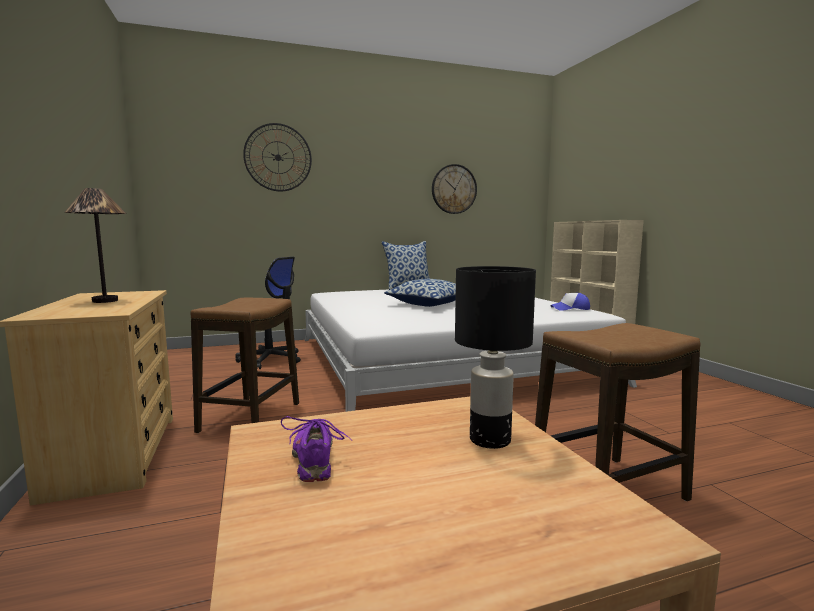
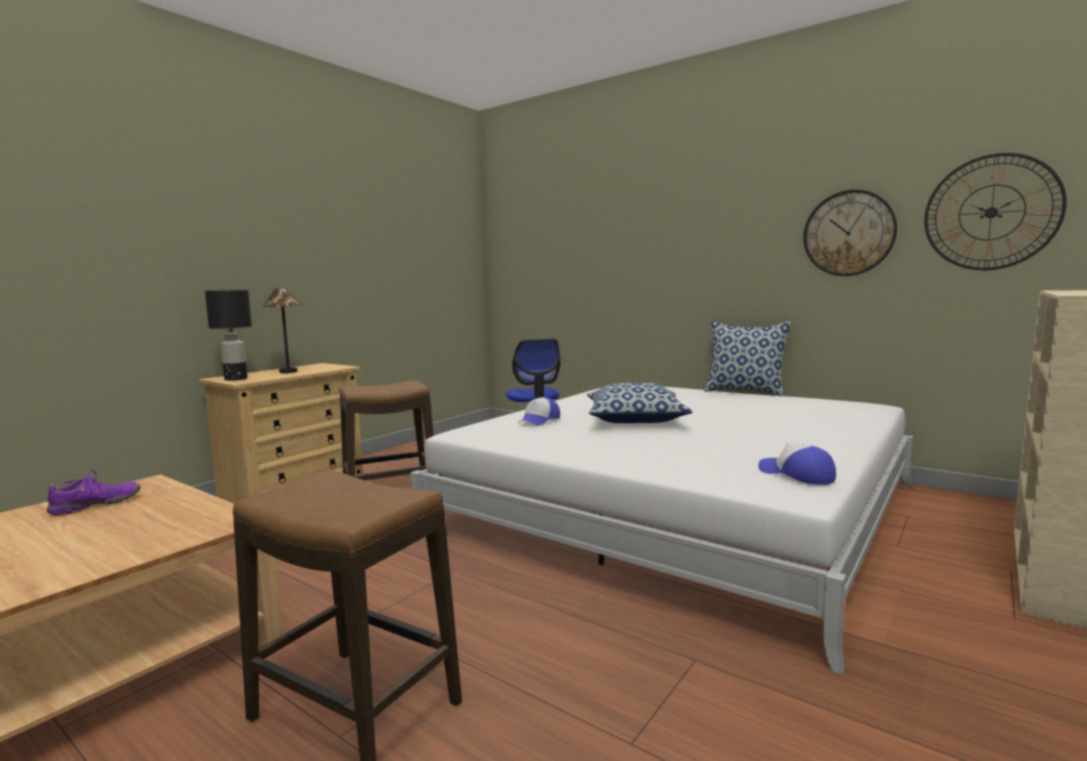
camera: 55 degrees right, 0 degrees up
(278, 157) = (597, 218): wall clock -> wall clock (991, 212)
(381, 314) = (539, 420): none -> cap
(490, 439) = (135, 541): black table lamp -> black table lamp (236, 379)

